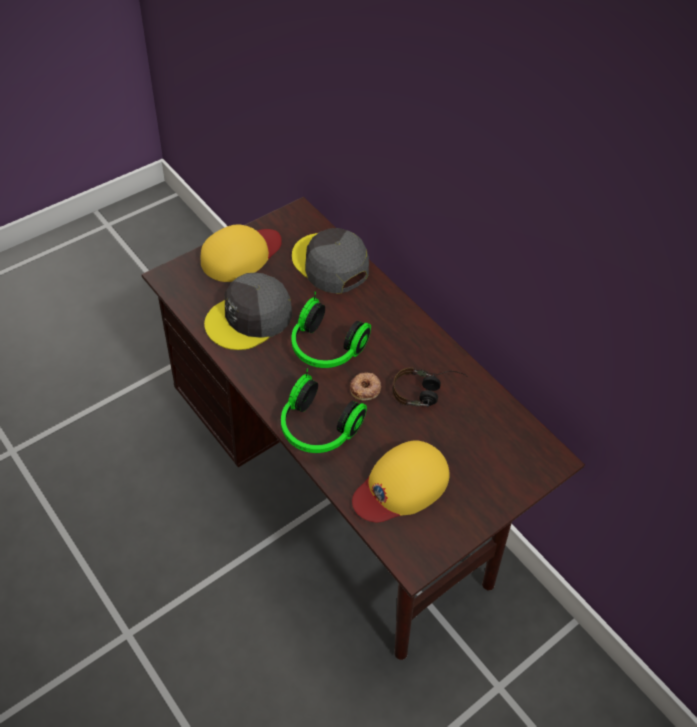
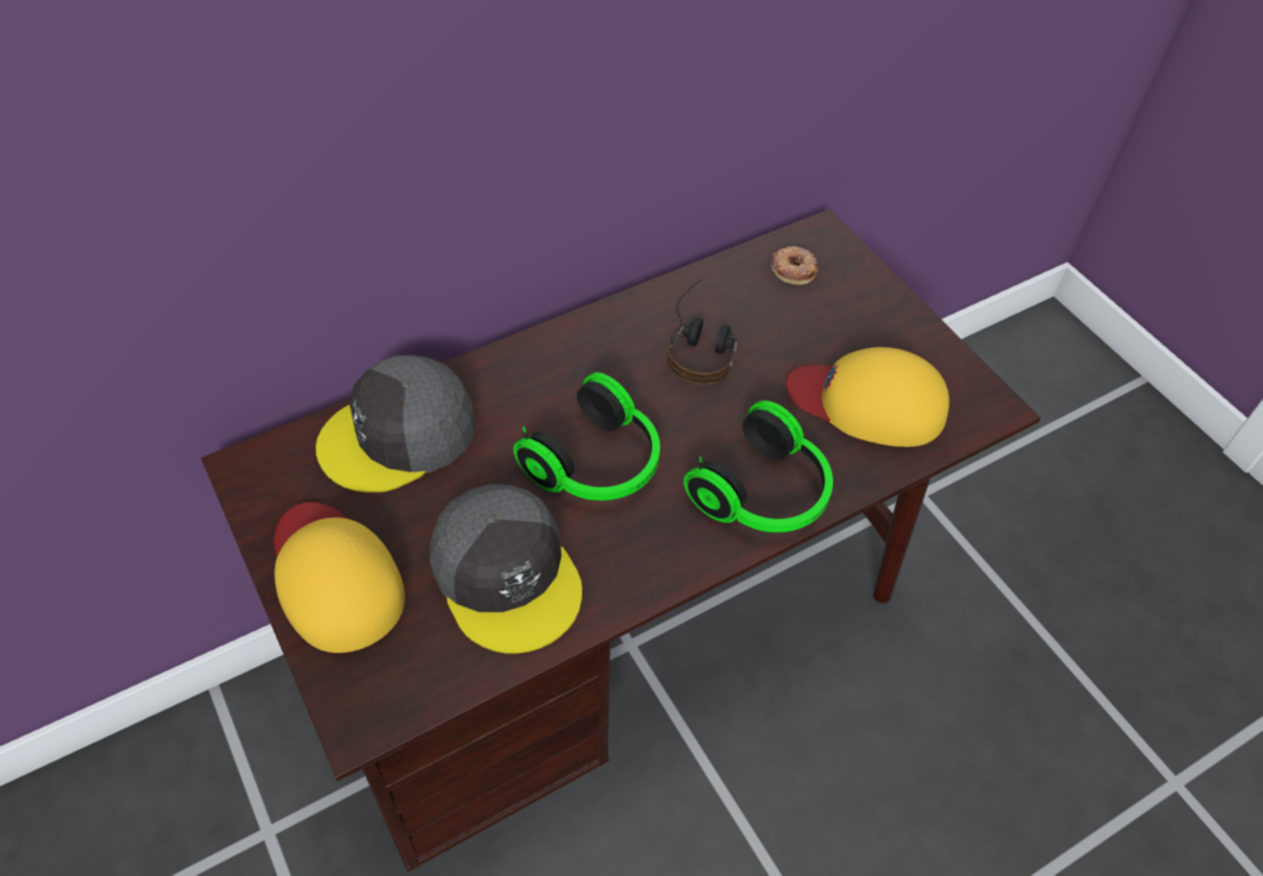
camera: 80 degrees left, 0 degrees up
(365, 388) = (687, 420): donut -> donut (794, 268)
(401, 485) = (868, 402): yellow cap -> yellow cap turned 135 degrees clockwise

